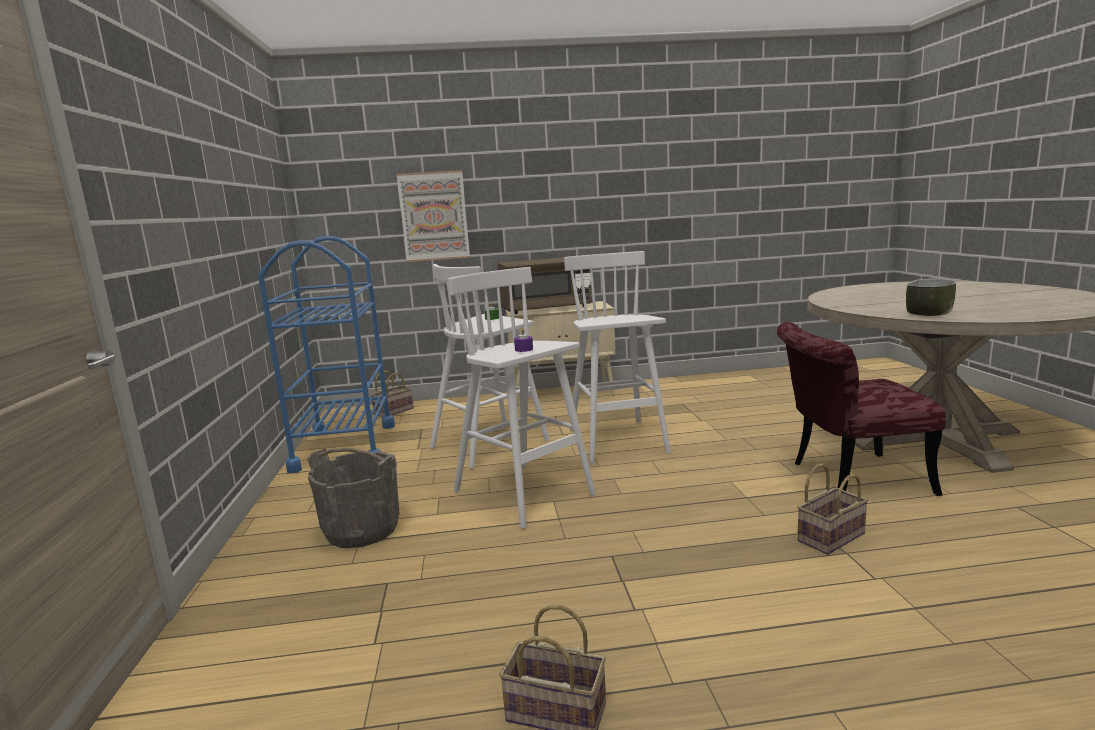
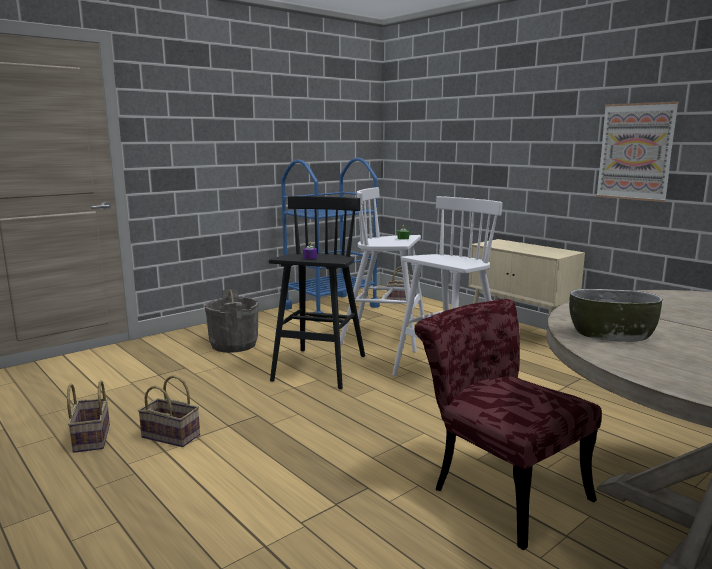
camera: 55 degrees right, 0 degrees up
(434, 216) = (459, 149): picture -> picture (635, 152)
(525, 494) = (319, 369): white stool -> black stool
(546, 309) = (514, 246): brown microwave -> none
(830, 536) = (360, 493): basket -> basket (172, 436)

